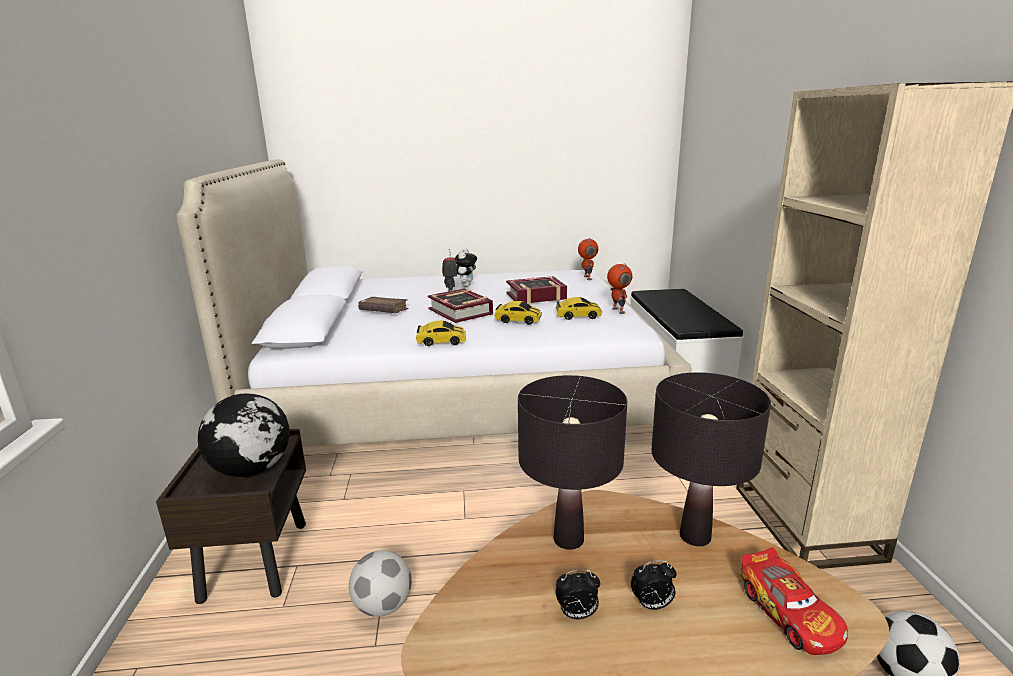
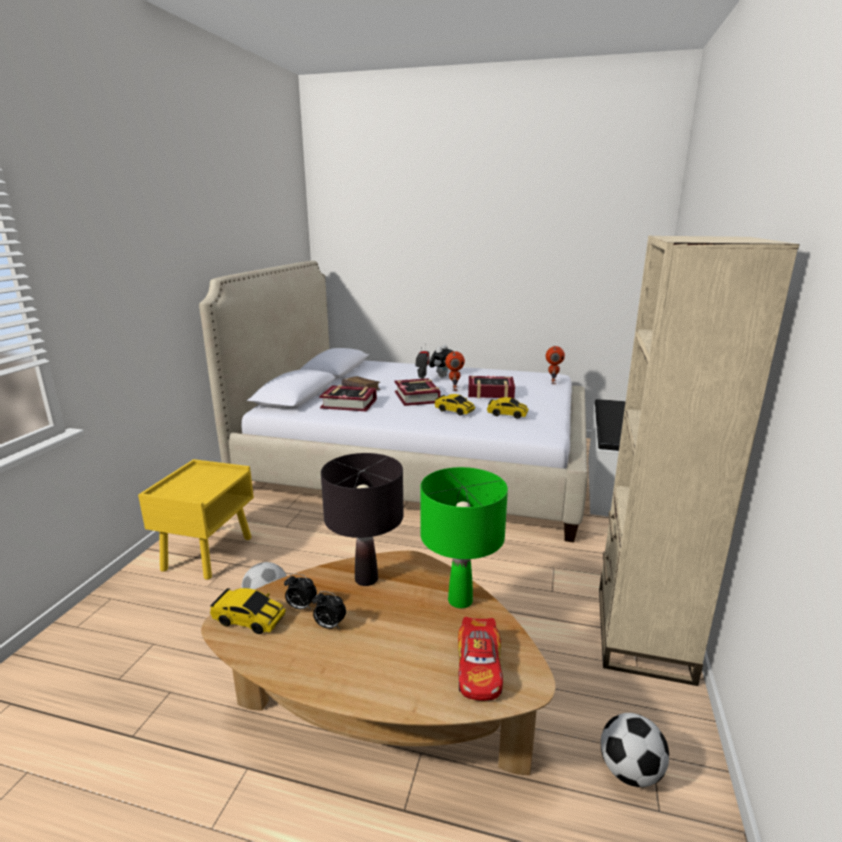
camera: 20 degrees right, 0 degrees up
(253, 469) = (205, 487): globe -> none
(255, 559) = (208, 553): brown nightstand -> yellow nightstand
(385, 330) = (349, 404): none -> book
(441, 341) = (381, 419): toy car -> toy car (249, 619)
(617, 311) = (548, 414): toy robot -> toy robot (454, 388)
(652, 605) = (384, 635): alarm clock -> alarm clock (301, 607)
(695, 537) = (460, 601): black table lamp -> green table lamp

